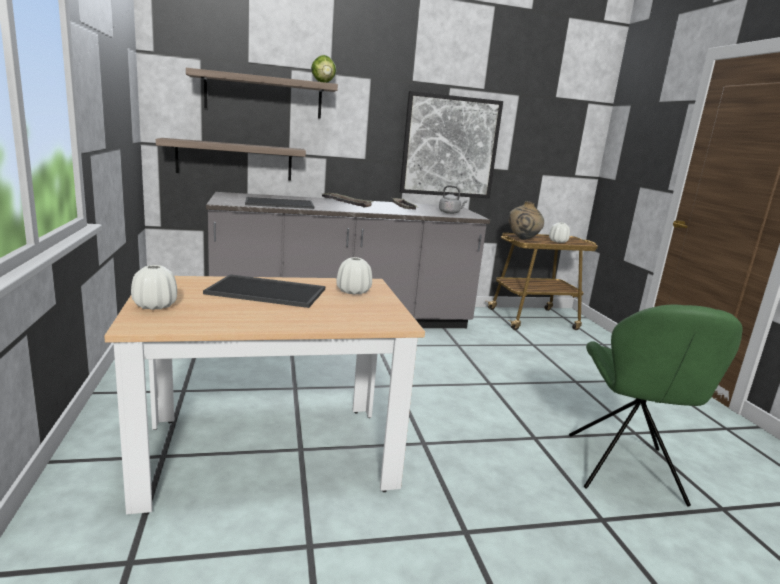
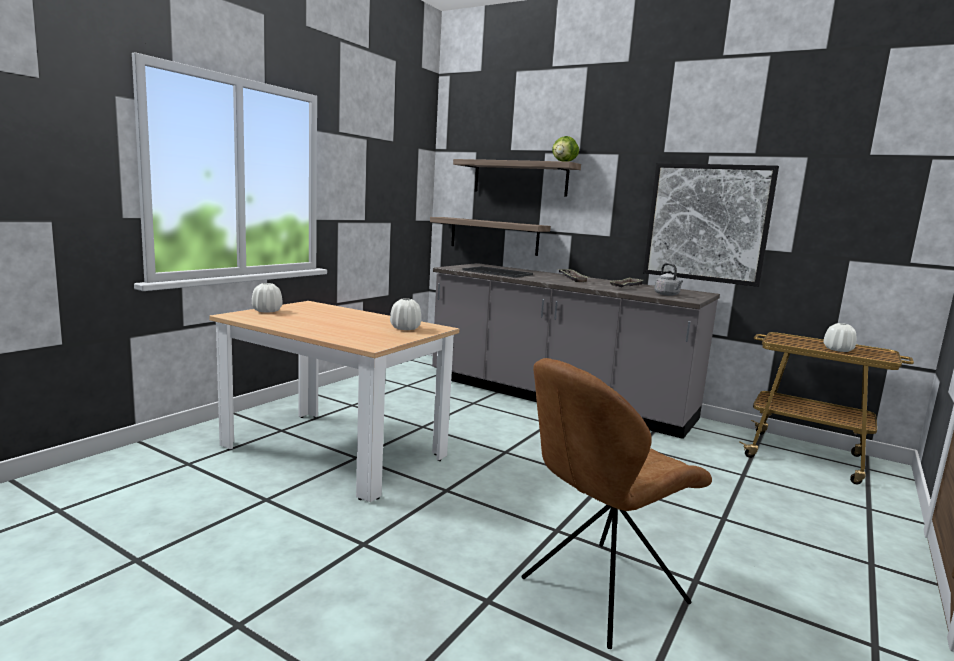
camera: 45 degrees right, 5 degrees down
(268, 291) = (349, 318): tray -> none
(523, 239) = (777, 339): beige vase -> none
(624, 471) = (599, 593): green chair -> brown chair

